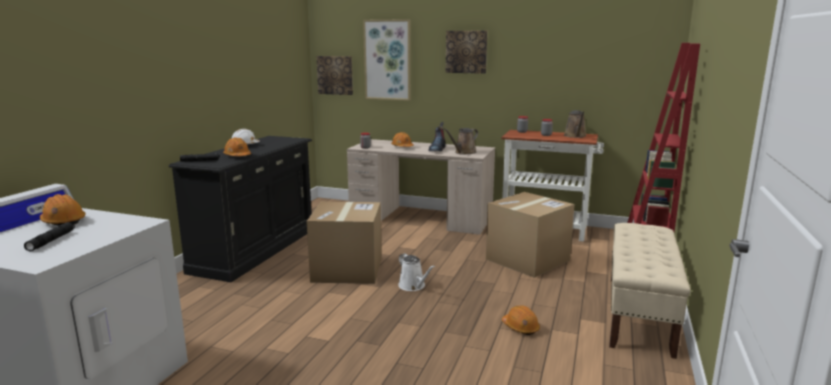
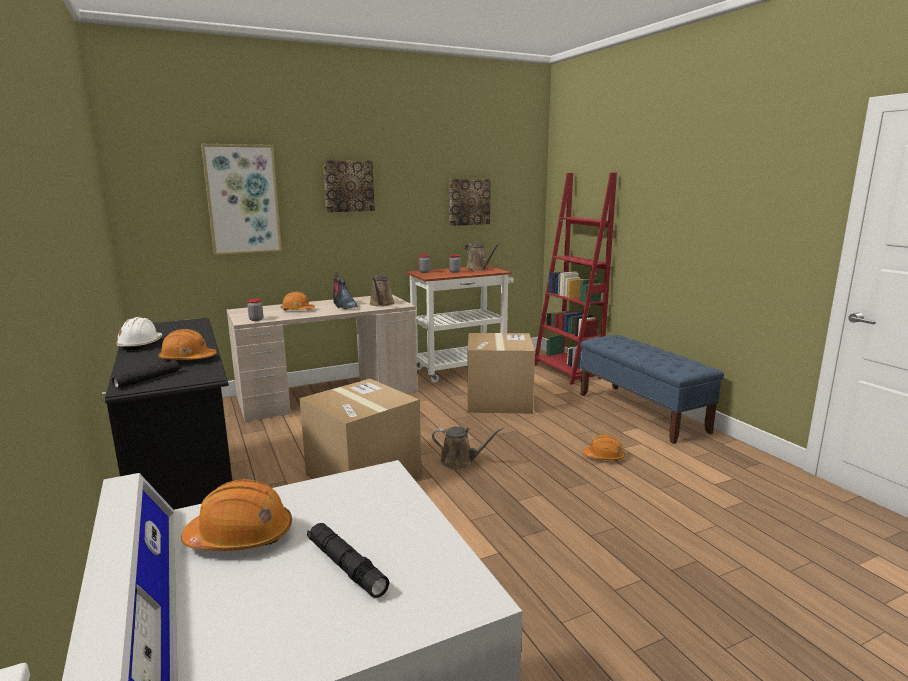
camera: 45 degrees left, 0 degrees up
(335, 75) = (157, 224): picture -> picture (469, 202)
(413, 286) = (460, 462): white watering can -> brown watering can
(639, 314) = (641, 412): beige bench -> blue bench

